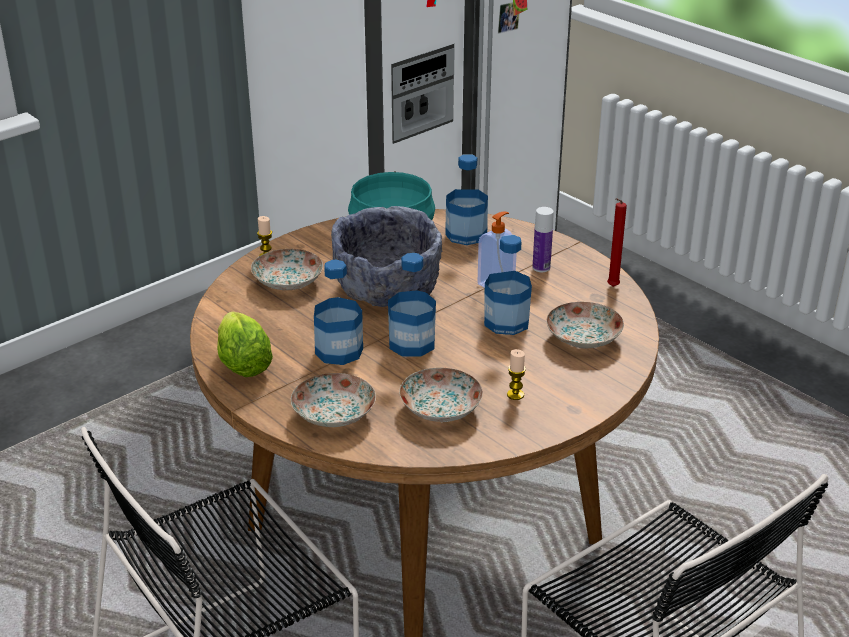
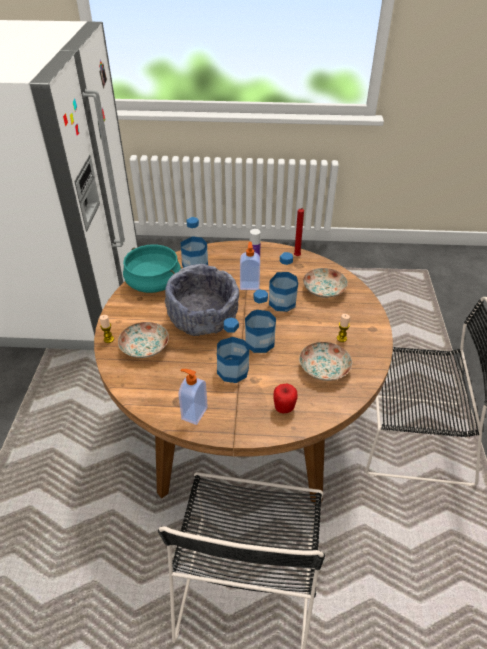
camera: 45 degrees left, 10 degrees up
(242, 362) = (193, 413): lettuce -> soap dispenser
(334, 413) = (284, 408): plate -> apple

